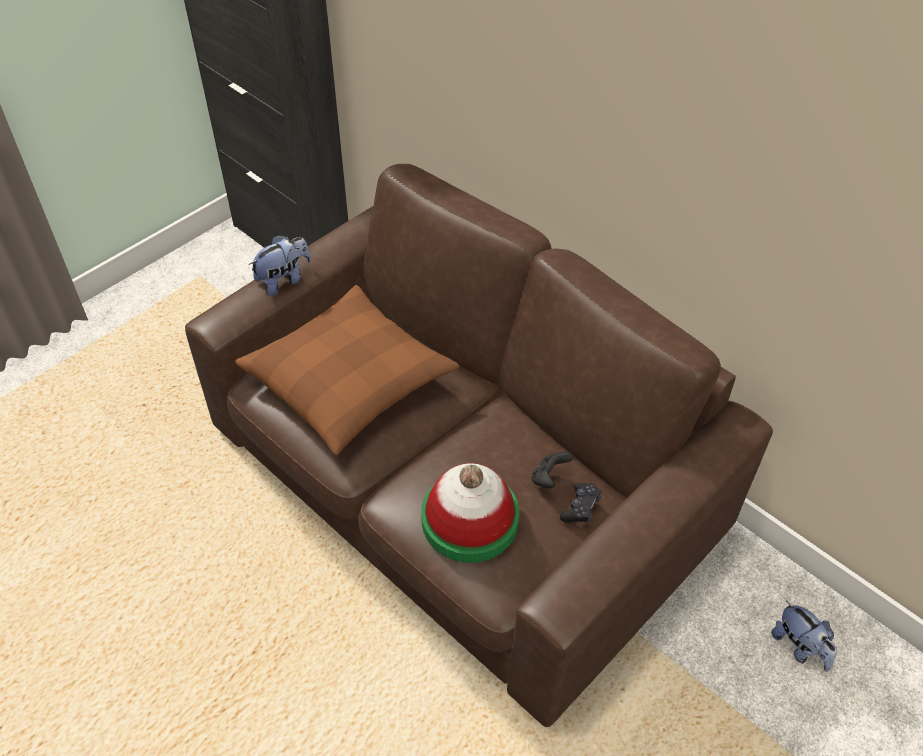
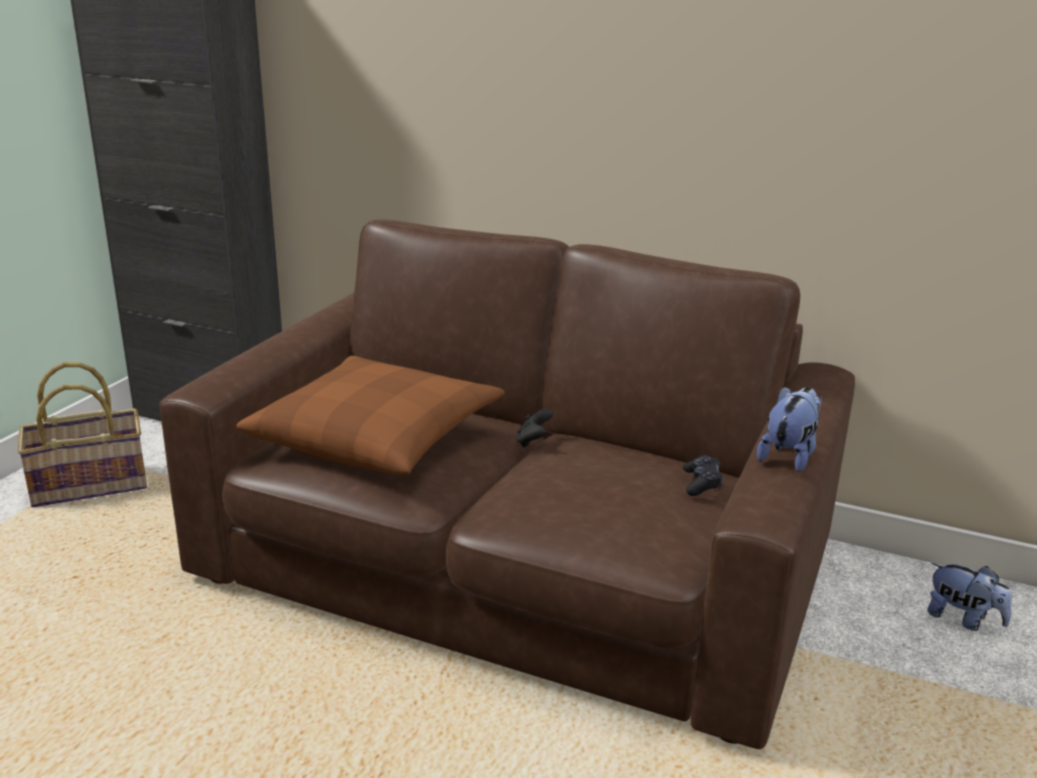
camera: 20 degrees left, 25 degrees down
(180, 303) = (90, 485): none -> basket
(284, 280) = (269, 351): plush toy -> plush toy (789, 456)
(470, 519) = (592, 507): hat -> none
(548, 478) = (652, 466): black game controller -> black game controller (533, 442)

